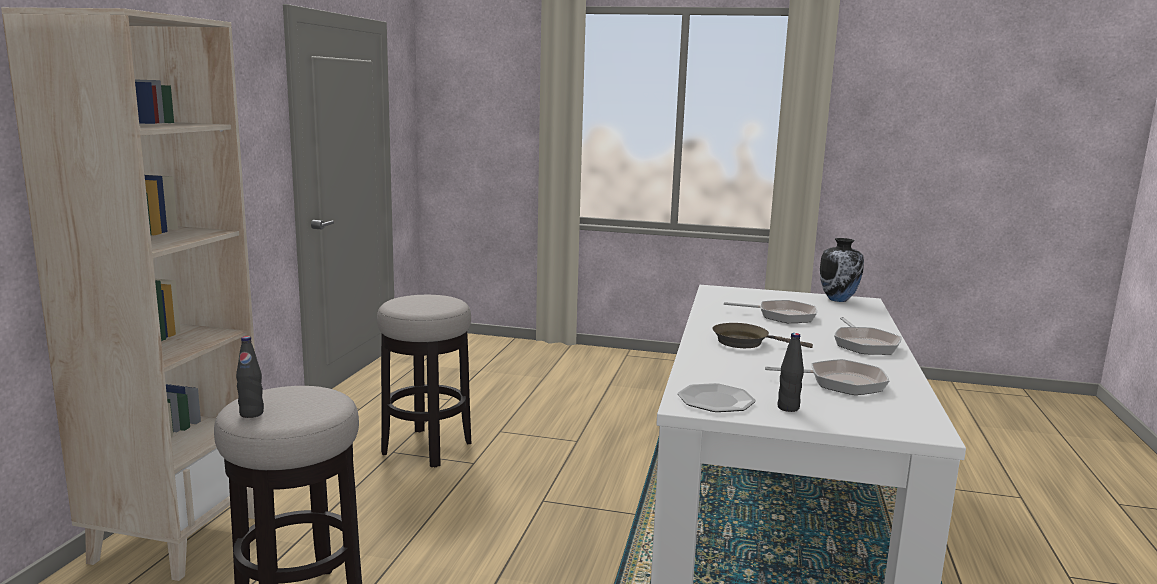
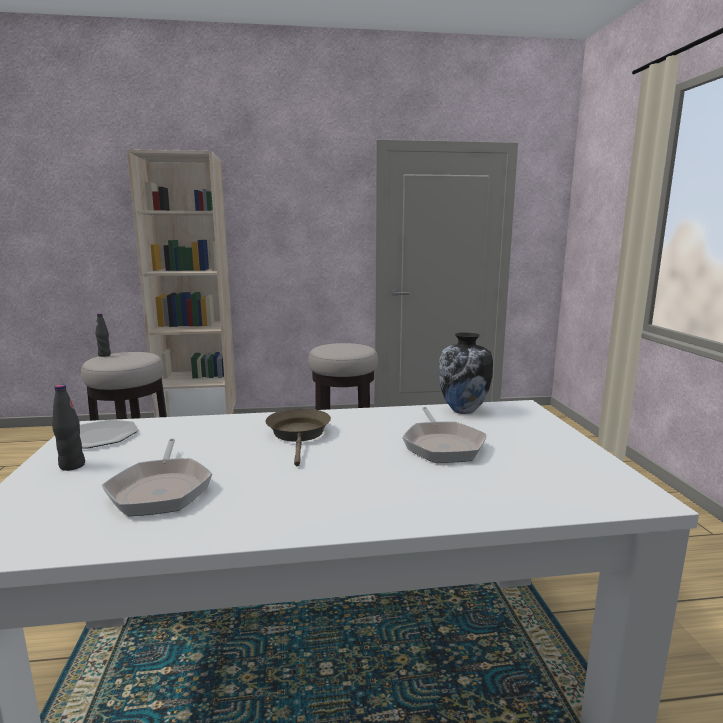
camera: 70 degrees right, 0 degrees up
(838, 299) = (607, 476): vase -> vase (463, 410)
(864, 344) = (351, 501): frying pan -> none

